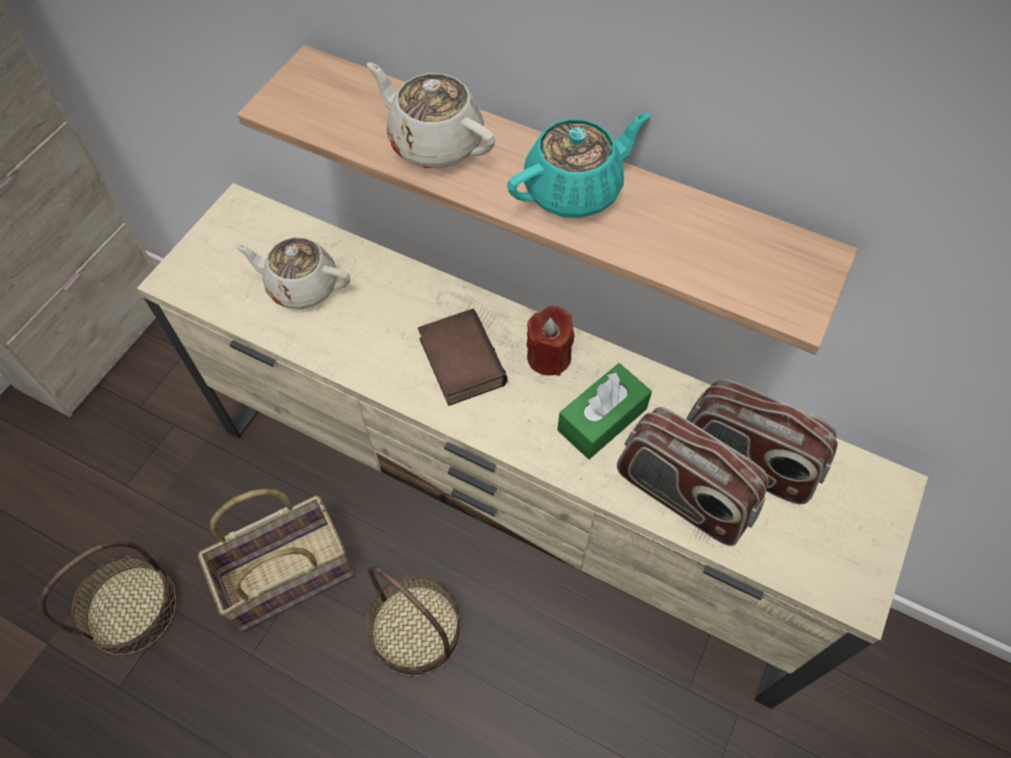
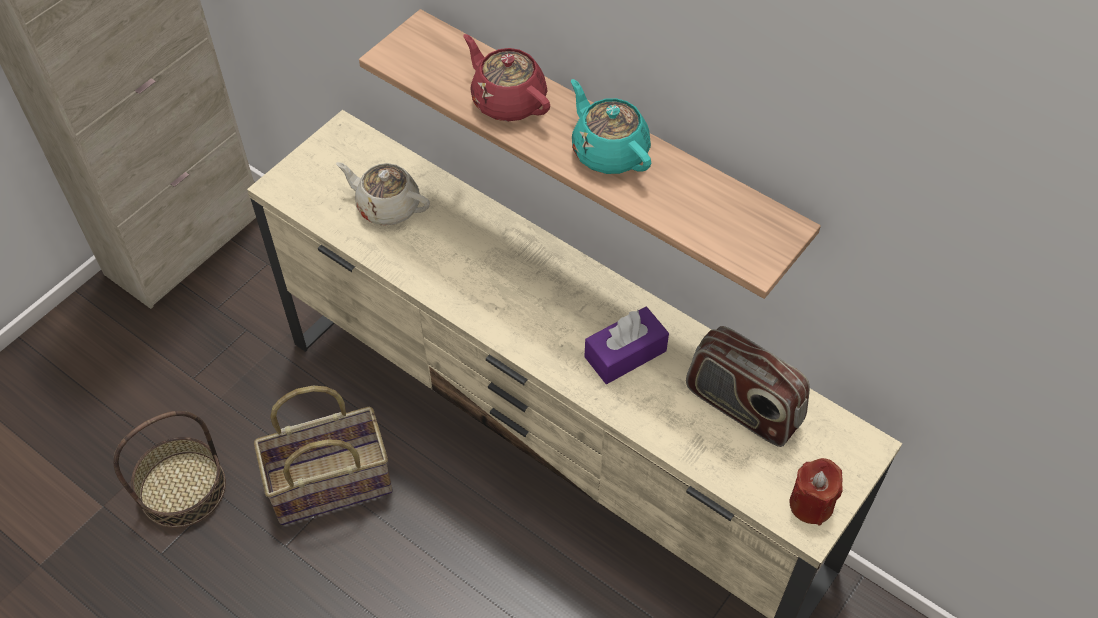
camera: 10 degrees right, 5 degrees down
(416, 629) = (442, 550): basket -> none
(434, 142) = (507, 101): beige teapot -> red teapot
(459, 361) = (511, 288): book -> none
(548, 357) = (590, 296): red candle -> red candle (811, 504)
(574, 190) = (609, 151): turquoise teapot -> turquoise teapot turned 105 degrees counterclockwise
(602, 419) = (625, 354): green tissue box -> purple tissue box
(682, 495) = (679, 425): radio -> none

